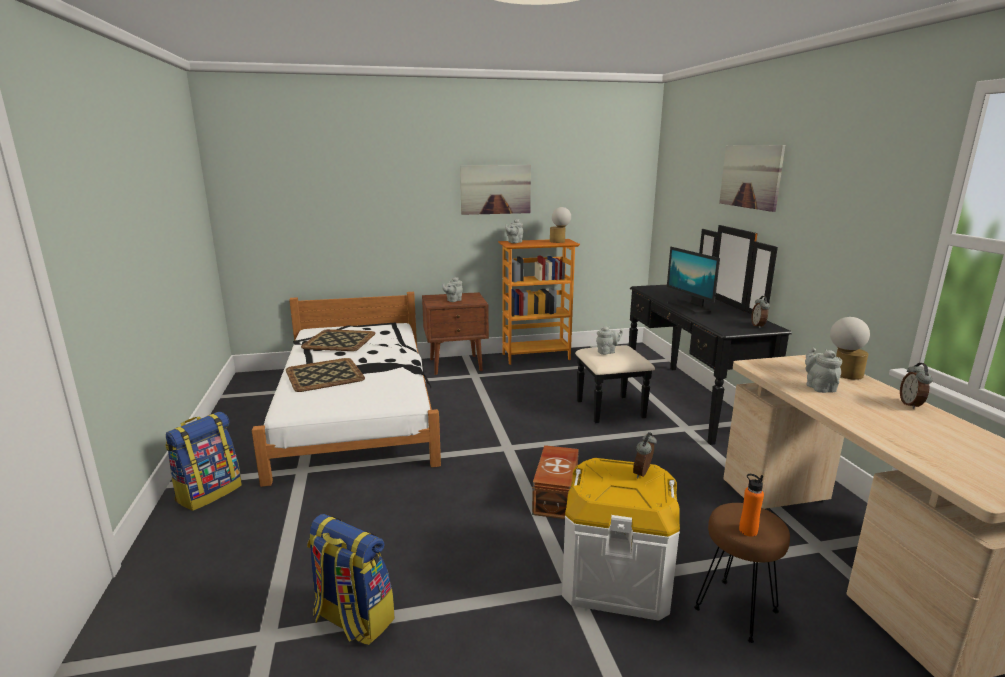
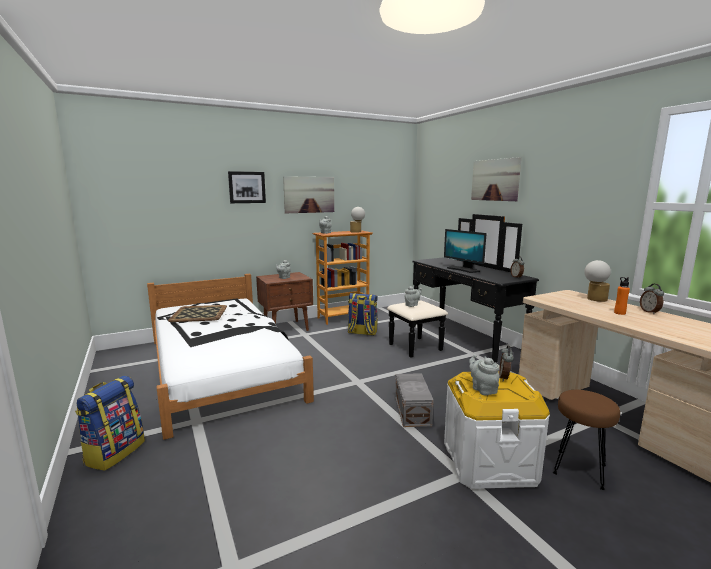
camera: 15 degrees left, 5 degrees down
(324, 375) = (200, 340): tray -> none
(352, 619) = (303, 536): backpack -> backpack (362, 333)
(411, 180) = (247, 187): none -> picture
(557, 495) = (413, 410): brown storage box -> grey storage box
(748, 531) = (593, 406): orange bottle -> orange bottle (619, 313)
(819, 387) = (589, 307): grey teapot -> grey teapot (482, 389)

